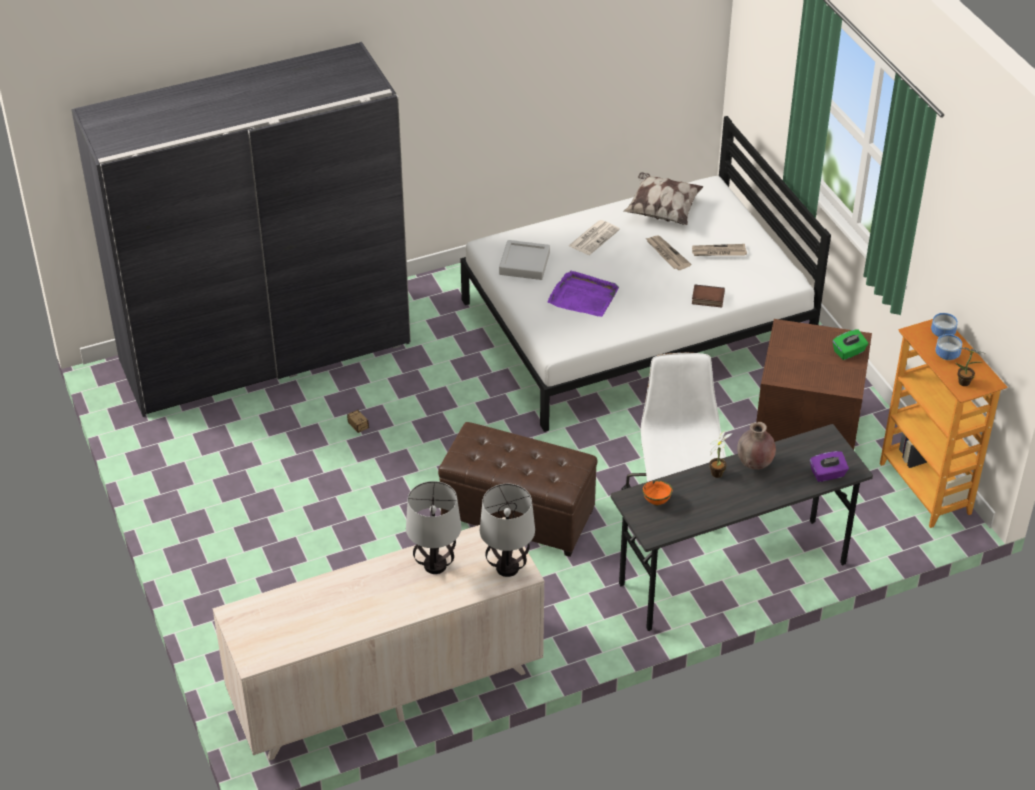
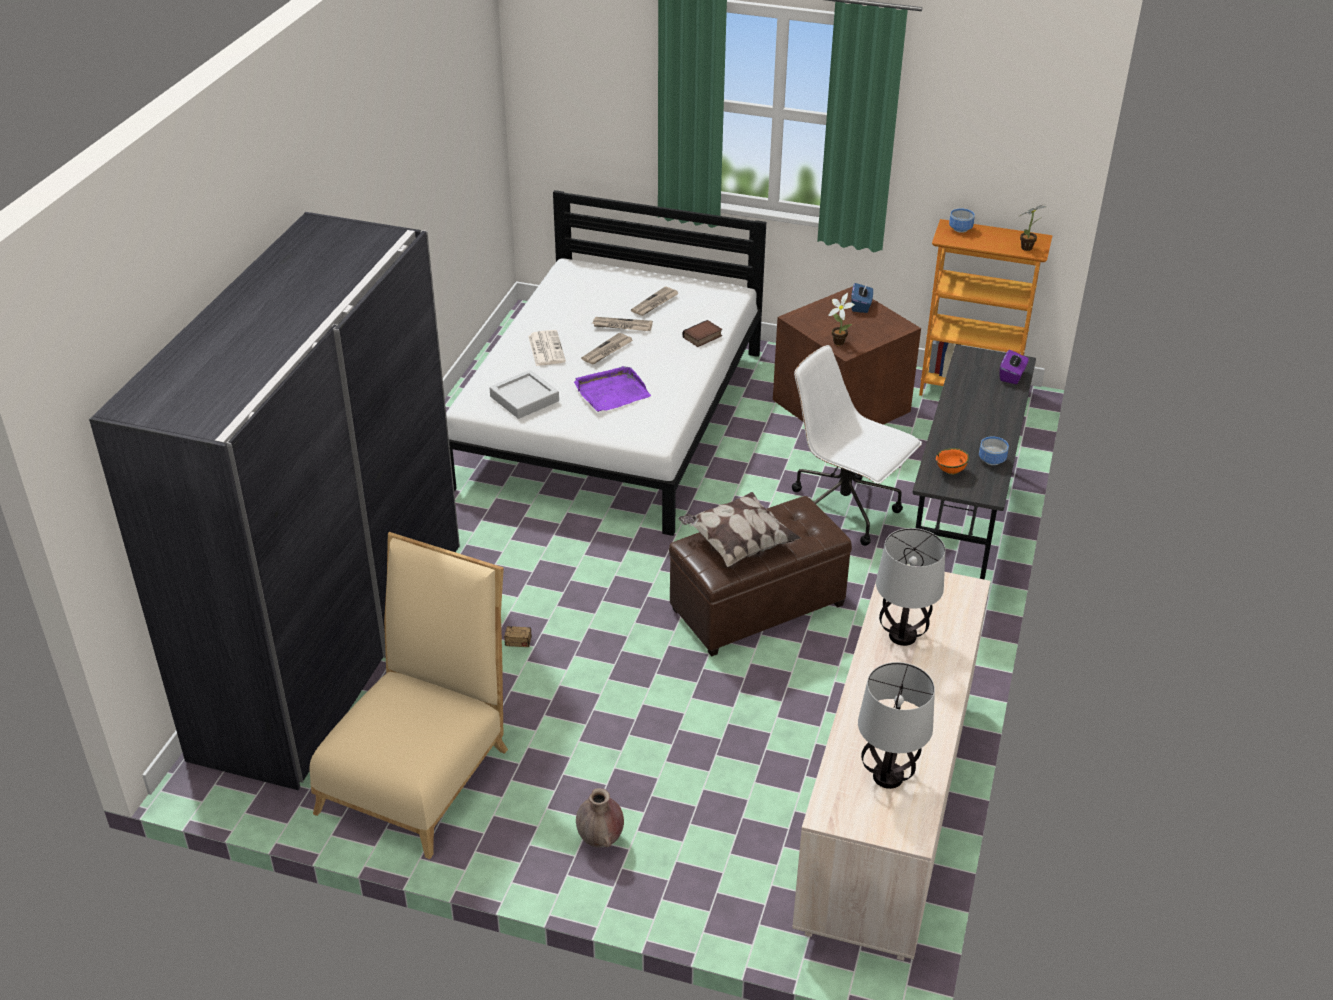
camera: 50 degrees left, 5 degrees down
(206, 455) = (420, 771): none -> beige chair
(507, 567) = (951, 593): table lamp -> table lamp (887, 776)
(628, 266) = (607, 351): none -> newspaper
(662, 210) = (564, 301): pillow -> pillow (738, 544)
(718, 472) = (950, 424): potted plant -> potted plant (838, 341)
(754, 465) = (962, 402): brown vase -> brown vase (600, 839)
(849, 352) = (861, 306): green tissue box -> blue tissue box
(946, 355) = (986, 239): bowl -> bowl (991, 460)

